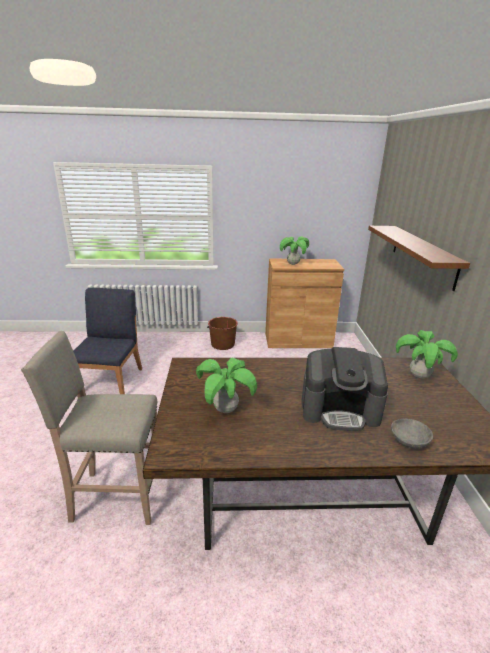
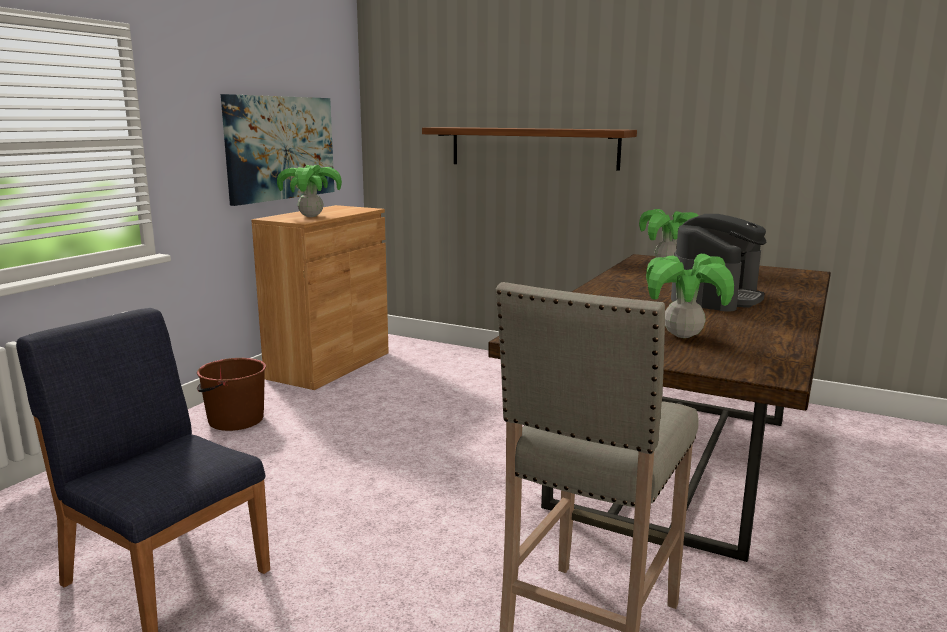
camera: 60 degrees left, 10 degrees down
(299, 224) = (281, 148): none -> picture
(409, 441) = (786, 290): grey bowl -> none

